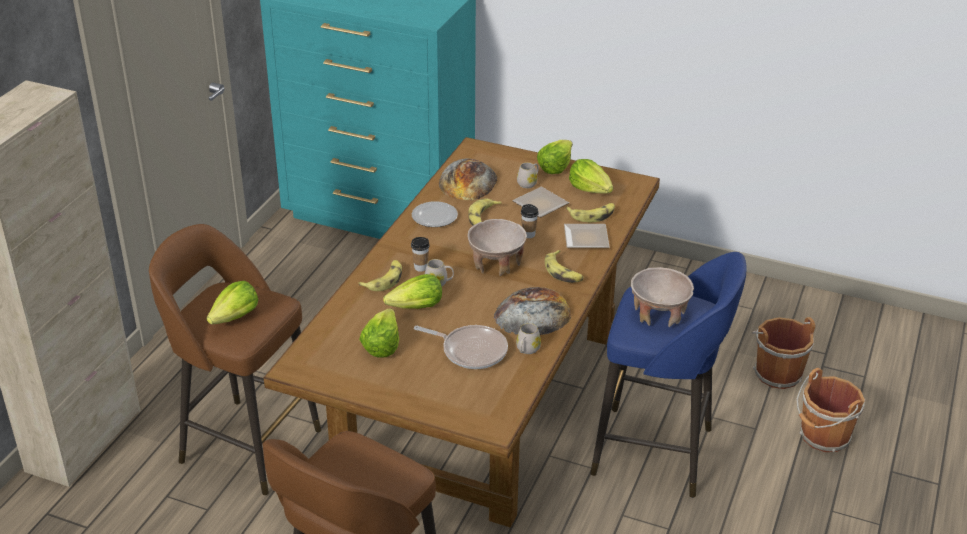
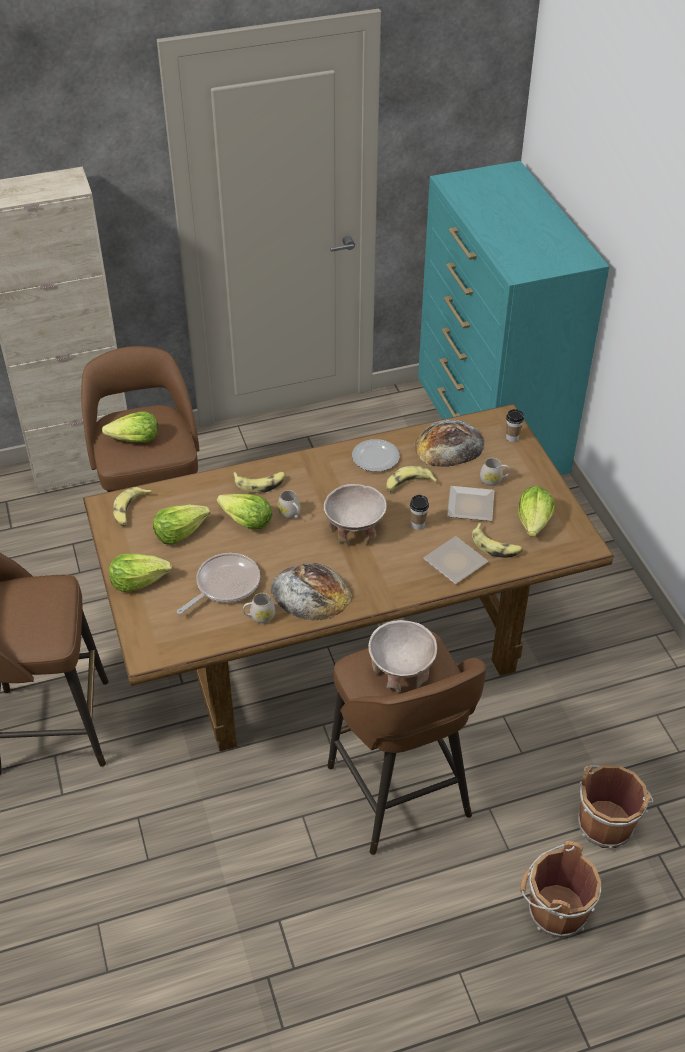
camera: 50 degrees right, 10 degrees up
(420, 267) = (299, 492): cup -> cup (512, 438)
(471, 350) = (224, 585): frying pan -> frying pan turned 120 degrees counterclockwise
(555, 166) = (540, 480): lettuce -> lettuce (139, 581)
(563, 272) = (389, 576): banana -> banana (130, 510)
(656, 453) = (400, 795): blue stool -> brown stool

